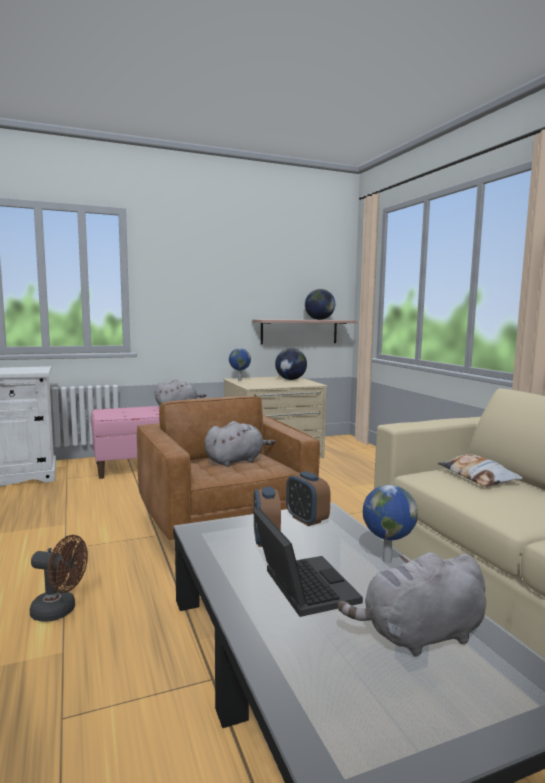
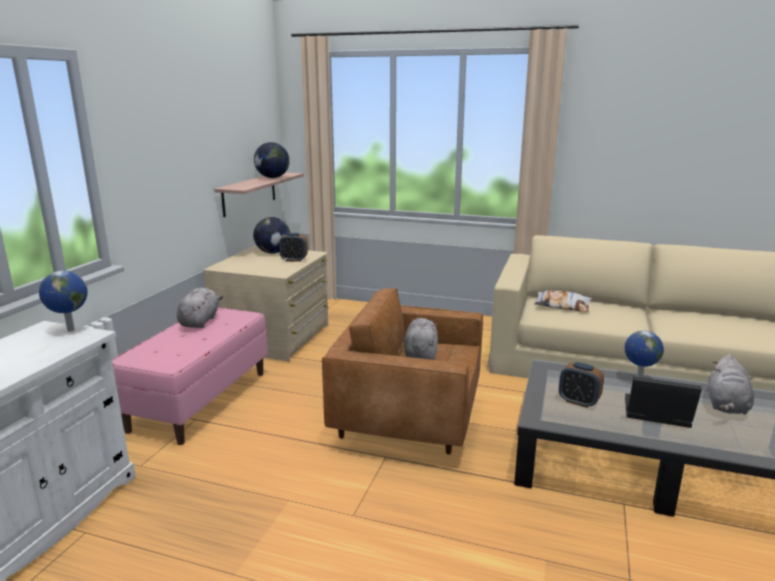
camera: 50 degrees left, 10 degrees up
(60, 611) = (479, 547): brown fan -> none
(239, 380) = (232, 268): globe -> globe (70, 330)
(306, 520) = (556, 377): alarm clock -> alarm clock (294, 260)

